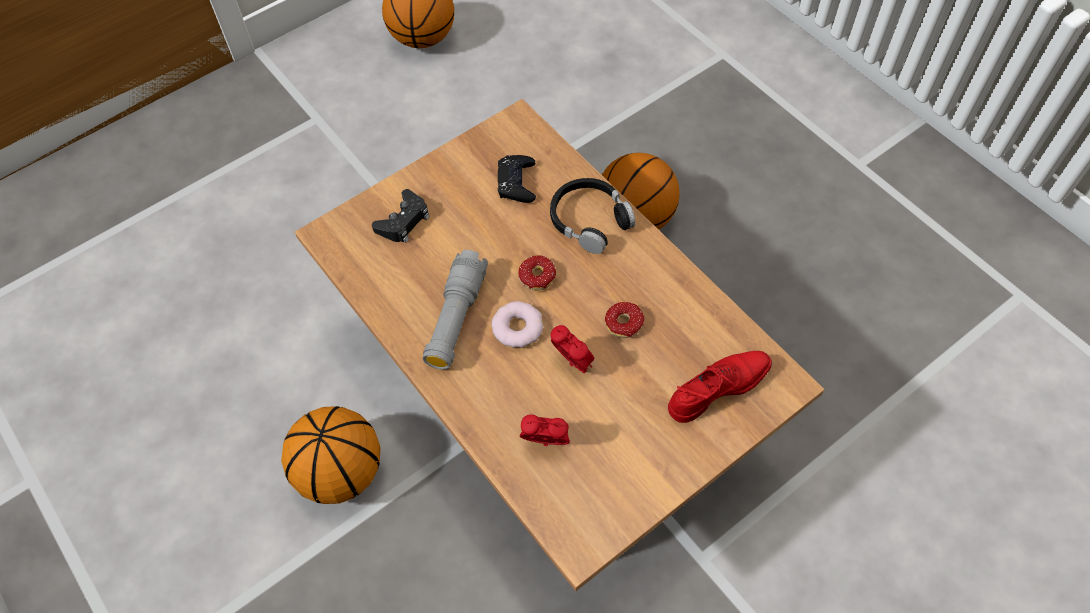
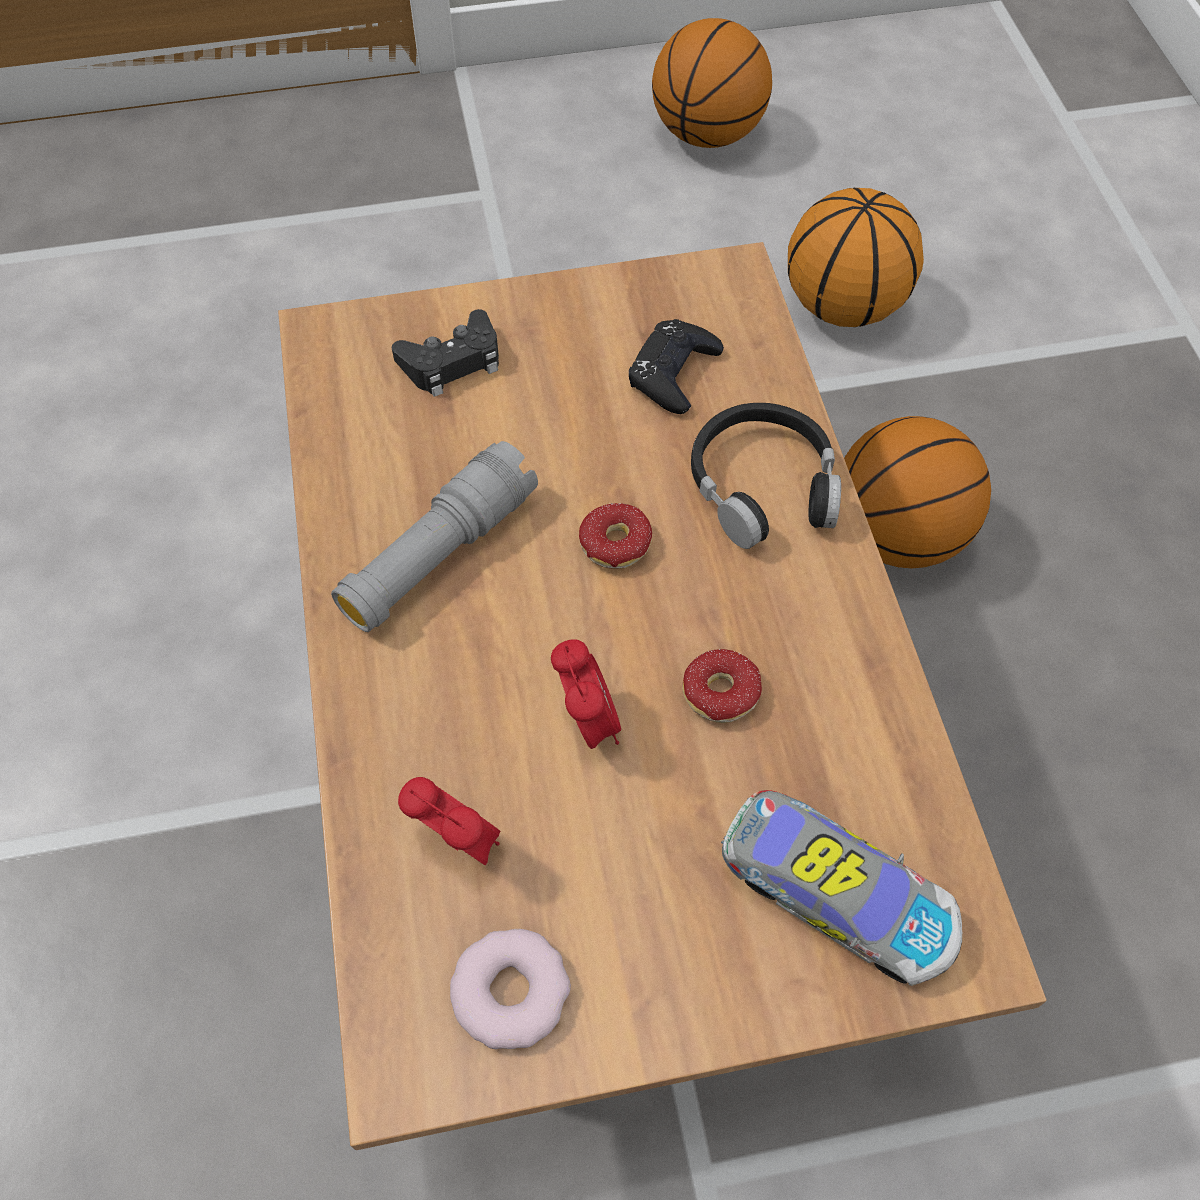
camera: 25 degrees right, 0 degrees up
(342, 471) = (217, 730): basketball -> basketball (845, 306)
(517, 327) = (530, 615): donut -> donut (510, 991)
(718, 389) = (830, 896): red shoe -> toy car

